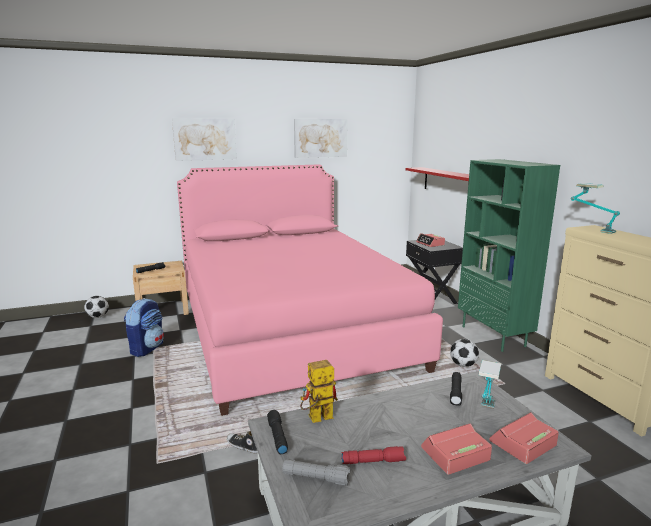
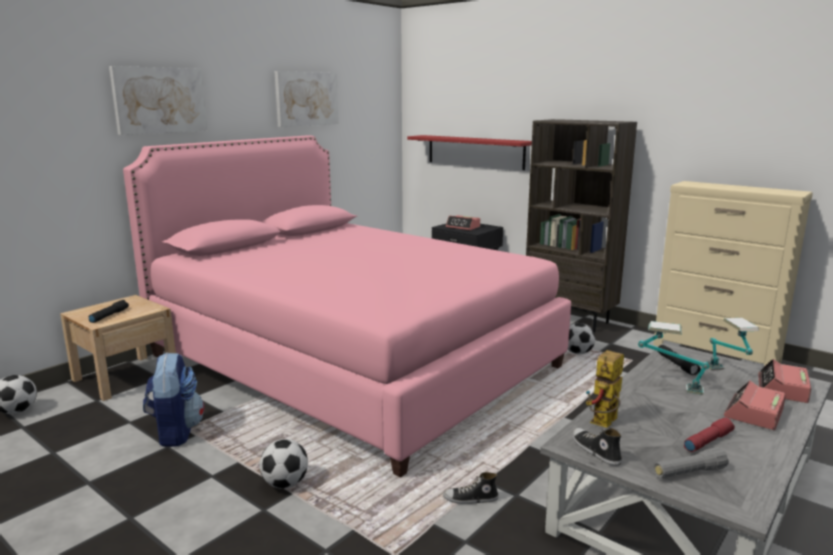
camera: 30 degrees left, 0 degrees up
(159, 396) = (285, 484): none -> football
(277, 436) = (595, 451): black flashlight -> shoe
(494, 336) = (570, 319): green bookcase -> brown bookcase
(590, 229) = (692, 184): table lamp -> table lamp (669, 386)

